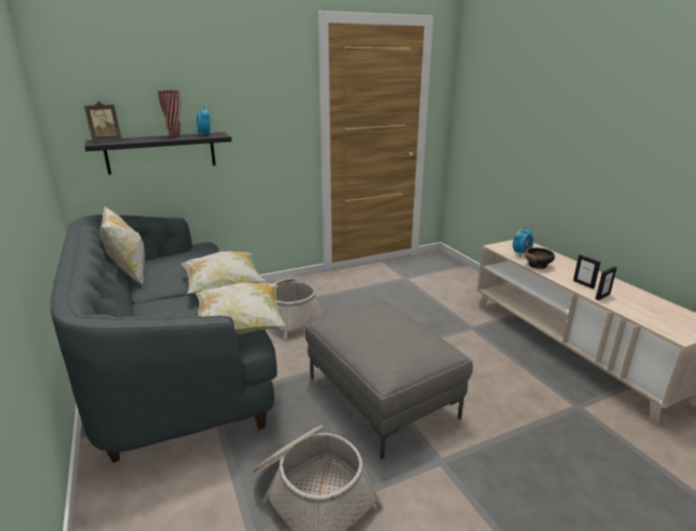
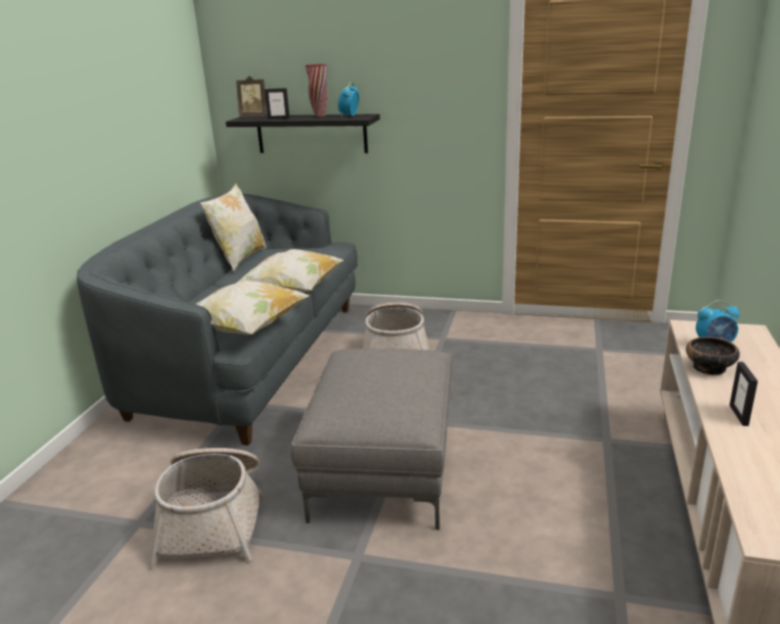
camera: 40 degrees right, 0 degrees up
(602, 296) = (738, 441): picture frame -> picture frame (278, 118)

